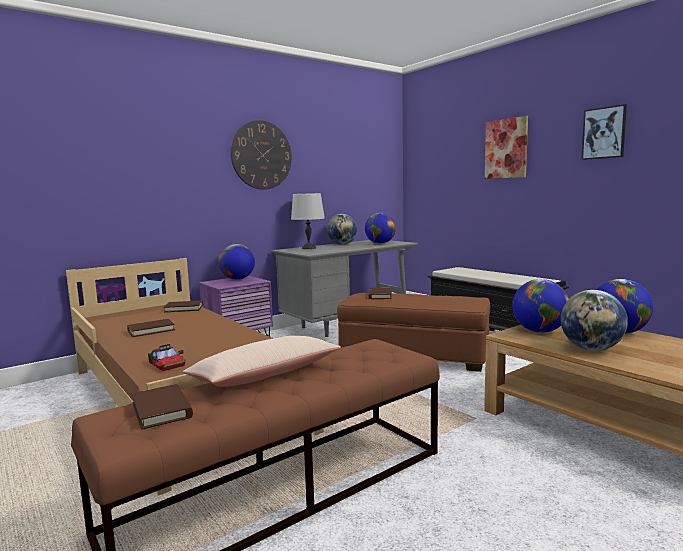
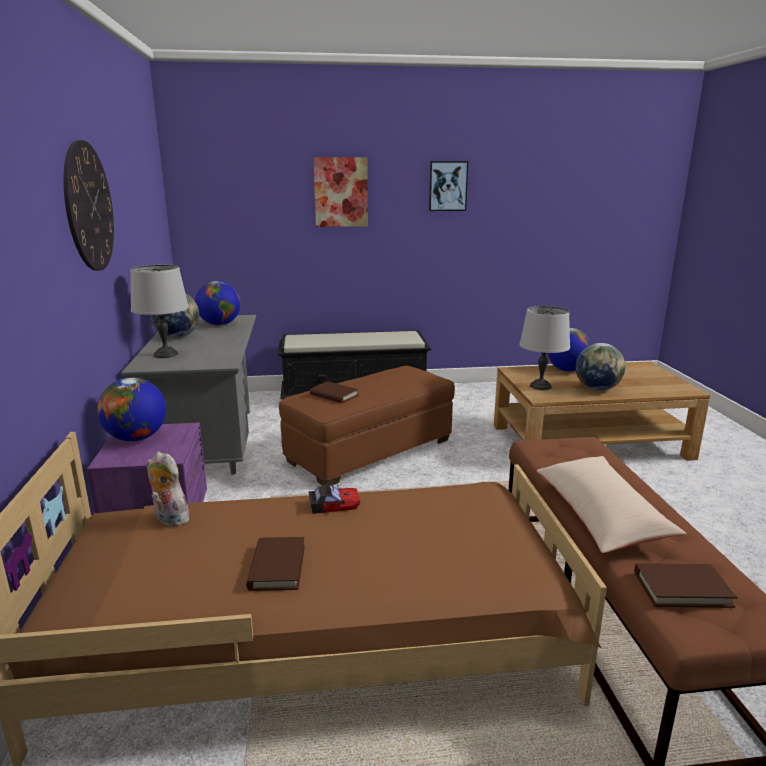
camera: 60 degrees left, 10 degrees up
(167, 364) = (476, 574): toy car -> toy car (334, 504)
(184, 308) = (169, 519): brown book -> plush toy
(539, 331) = (541, 386): globe -> grey table lamp

